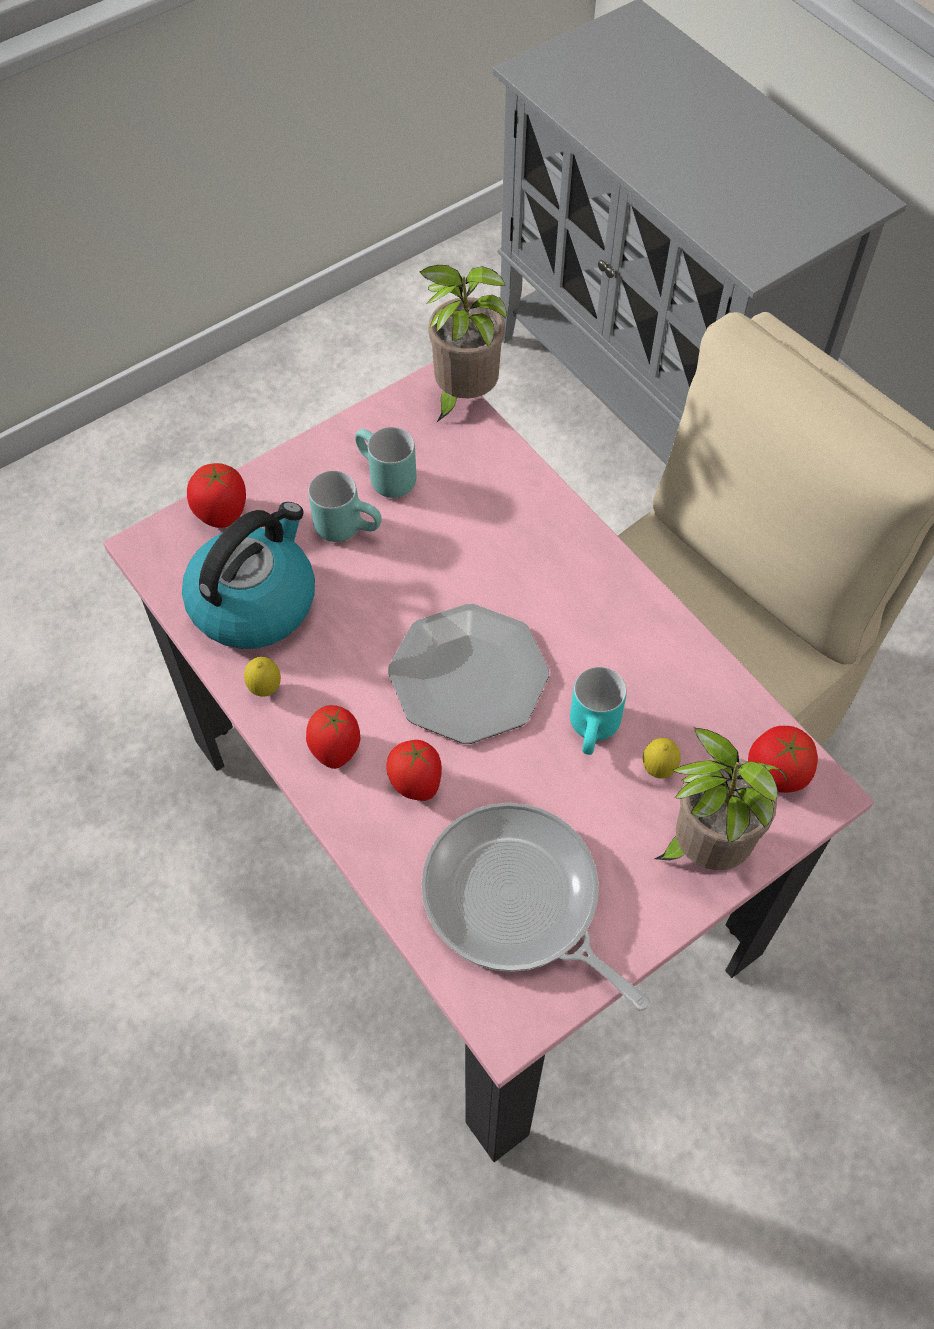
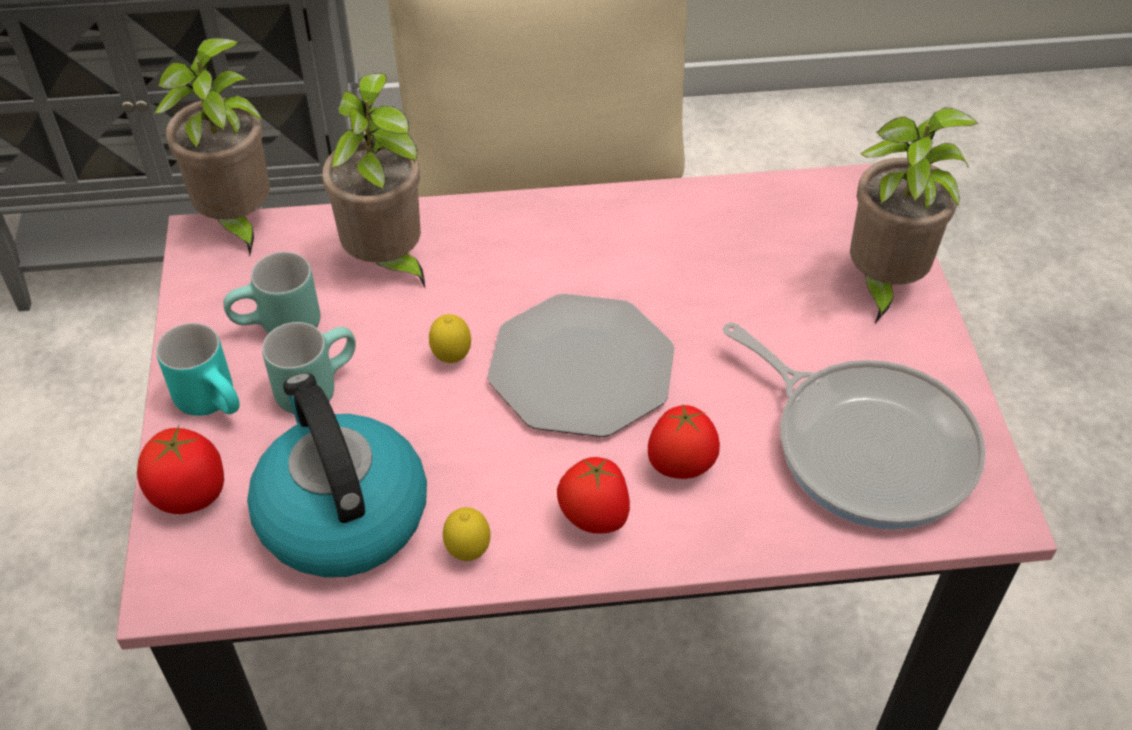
camera: 60 degrees left, 10 degrees down
(487, 504) = (387, 263): none -> potted plant
(517, 902) = (866, 444): frying pan -> frying pan turned 120 degrees counterclockwise
(596, 732) = (714, 302): turquoise mug -> turquoise mug (217, 401)
(658, 770) = (783, 278): lemon -> lemon (452, 358)
(776, 773) = (835, 205): tomato -> none

